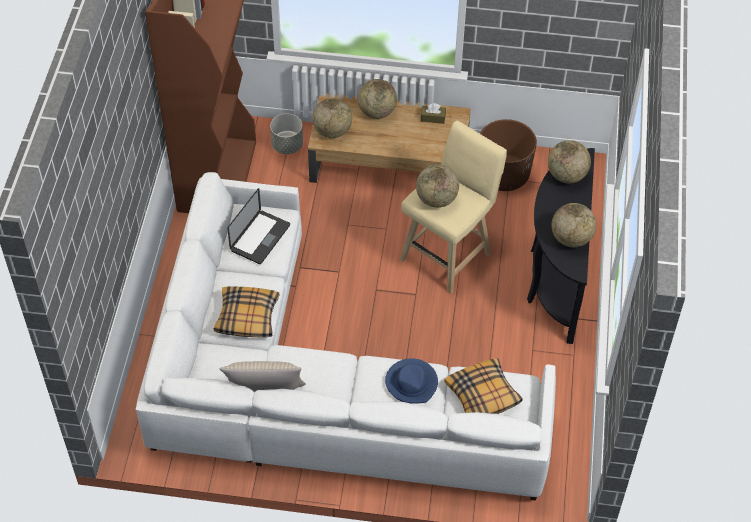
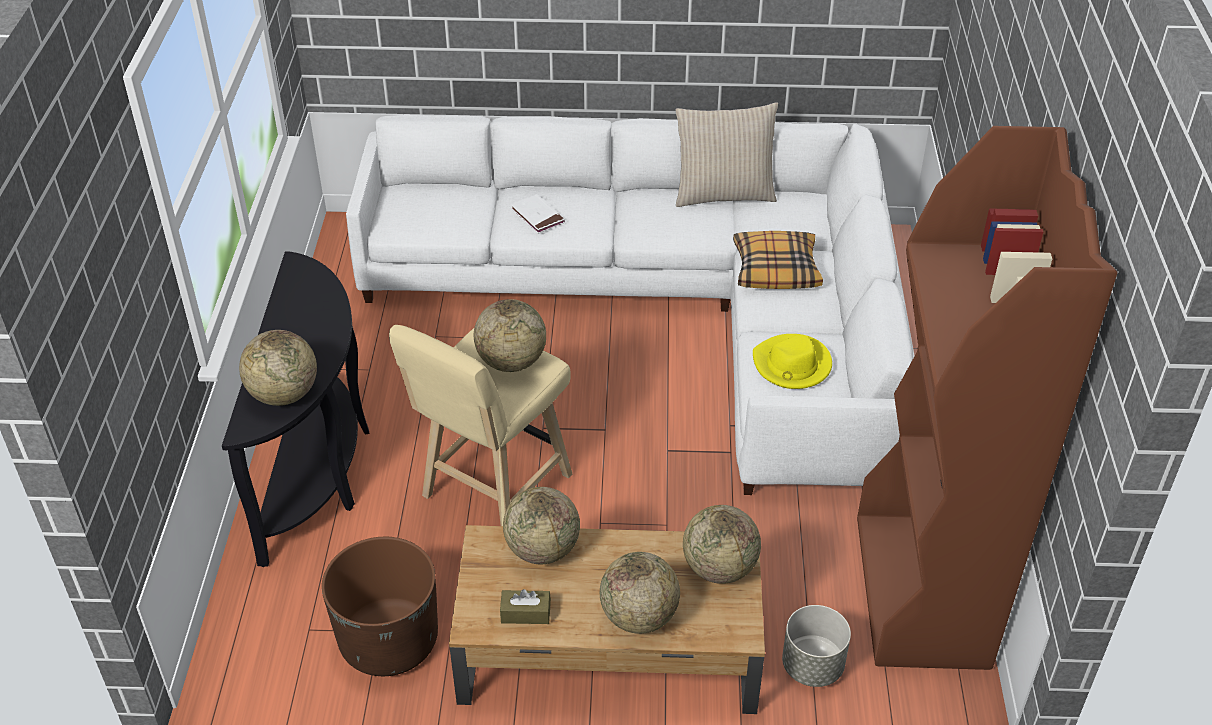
camera: 175 degrees right, 10 degrees down
(260, 238) = (792, 365): laptop -> yellow hat
(412, 383) = (537, 216): blue hat -> white book
(482, 395) = (444, 211): pillow -> none
(571, 238) = (296, 303): globe -> globe (542, 549)

